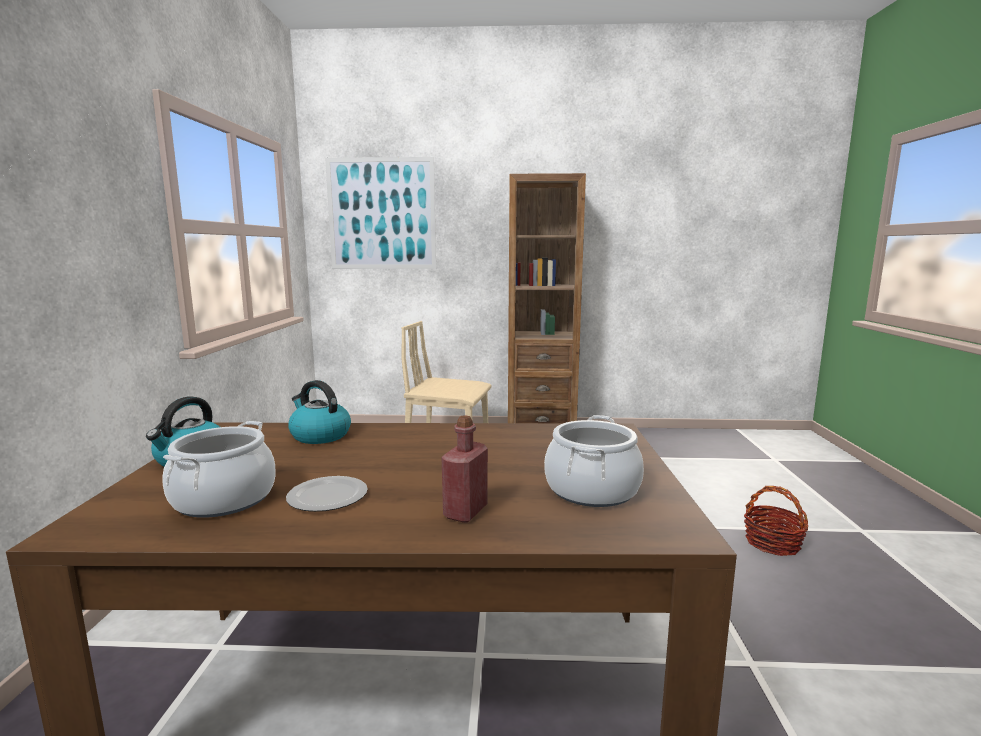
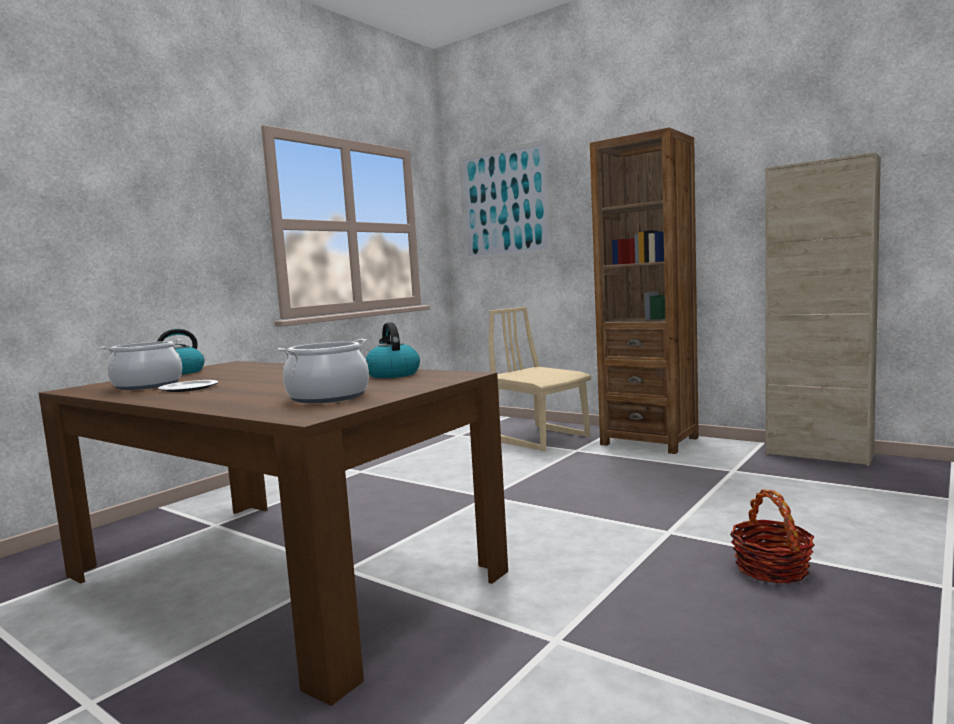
camera: 35 degrees right, 5 degrees down
(319, 435) = (267, 368): kettle -> kettle (392, 374)
(465, 512) = (228, 398): red bottle -> none
(664, 434) = (818, 455): none -> beige cabinet

